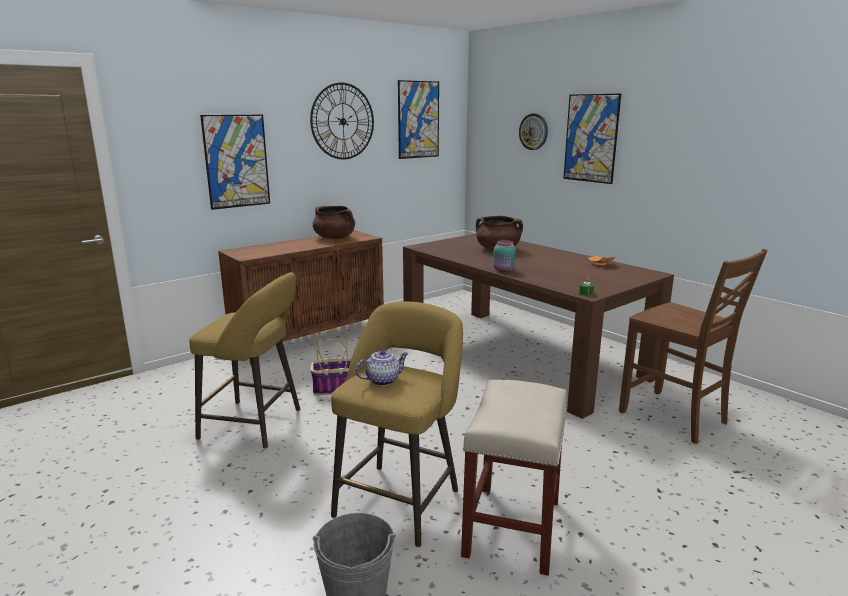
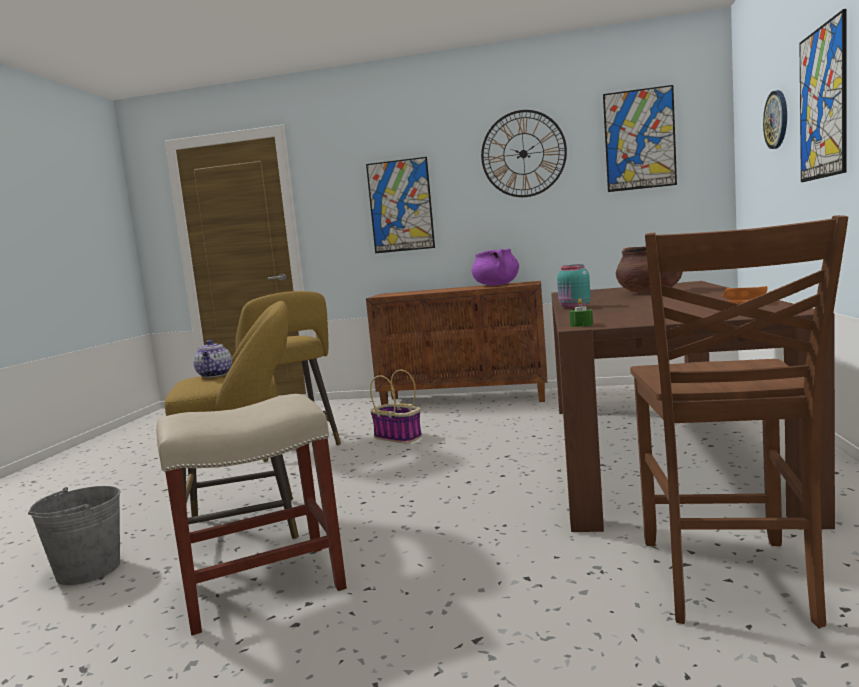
camera: 50 degrees right, 10 degrees down
(335, 238) = (496, 285): brown cooking pot -> purple cooking pot
(383, 380) = (215, 375): teapot -> teapot turned 60 degrees clockwise

